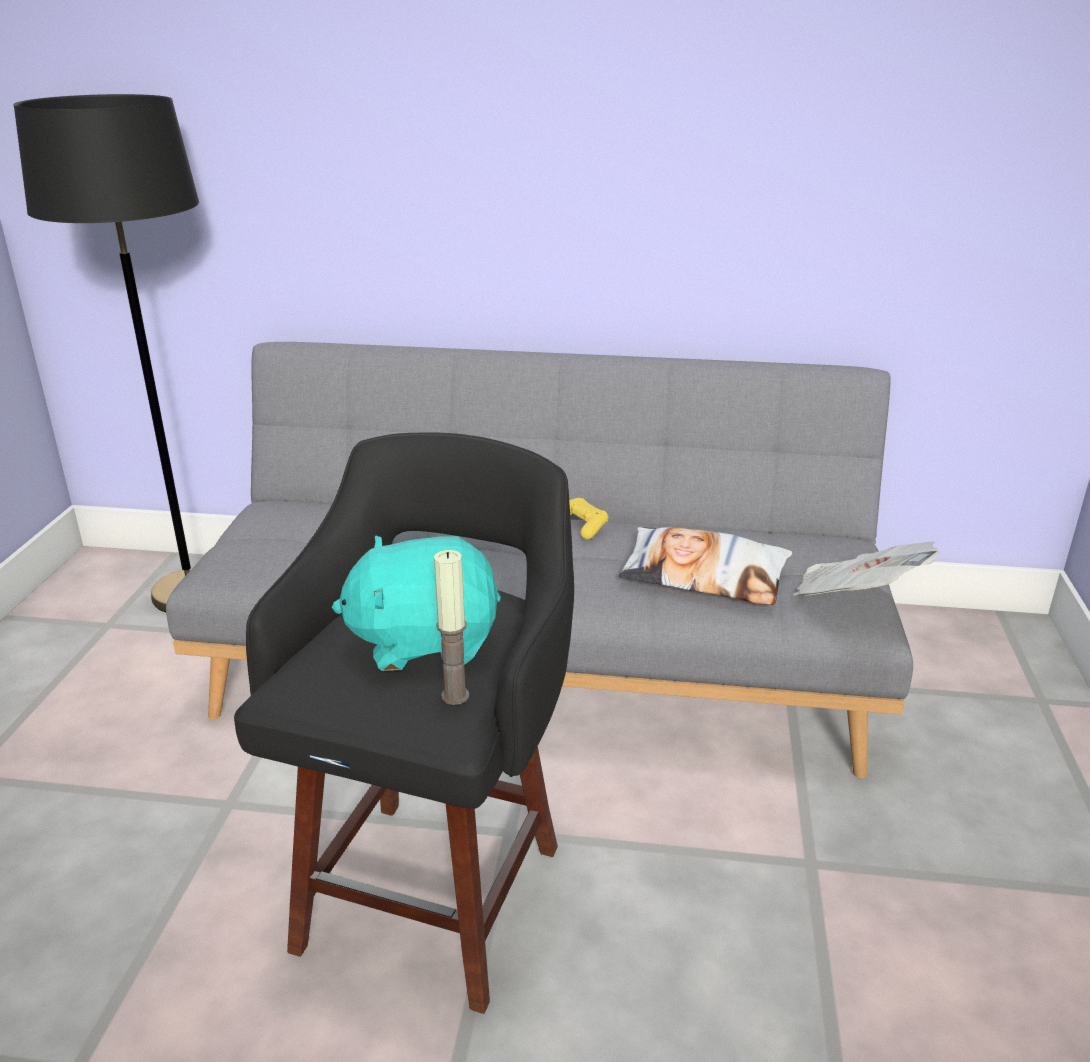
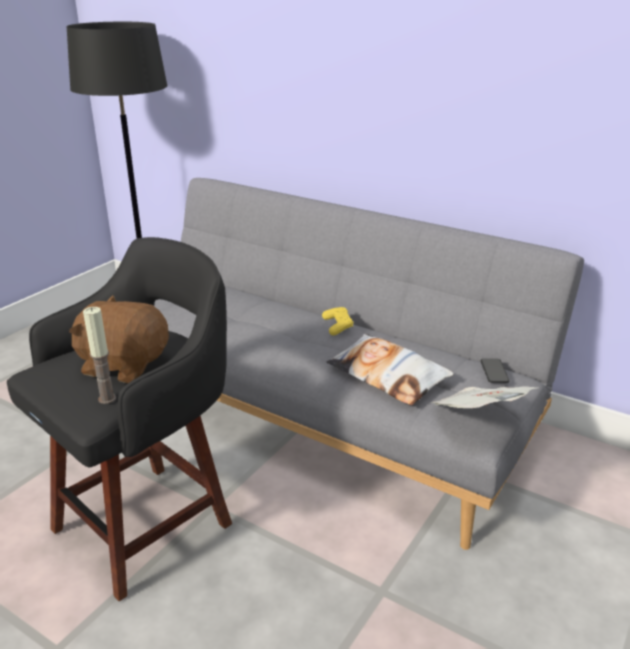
camera: 25 degrees right, 0 degrees up
(424, 641) = (124, 364): turquoise plush toy -> brown plush toy
(822, 539) = (494, 371): none -> phone

